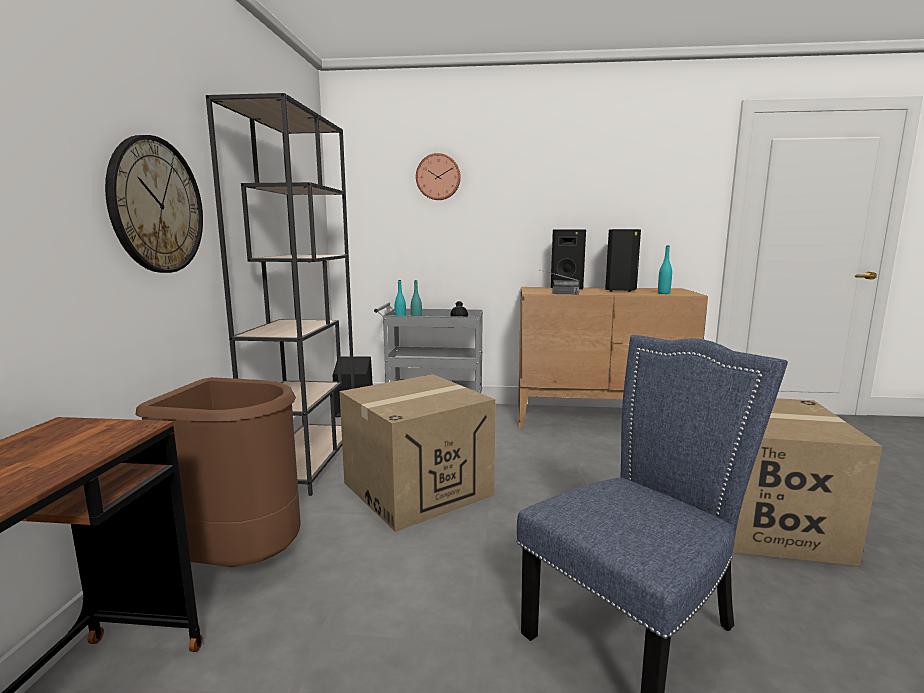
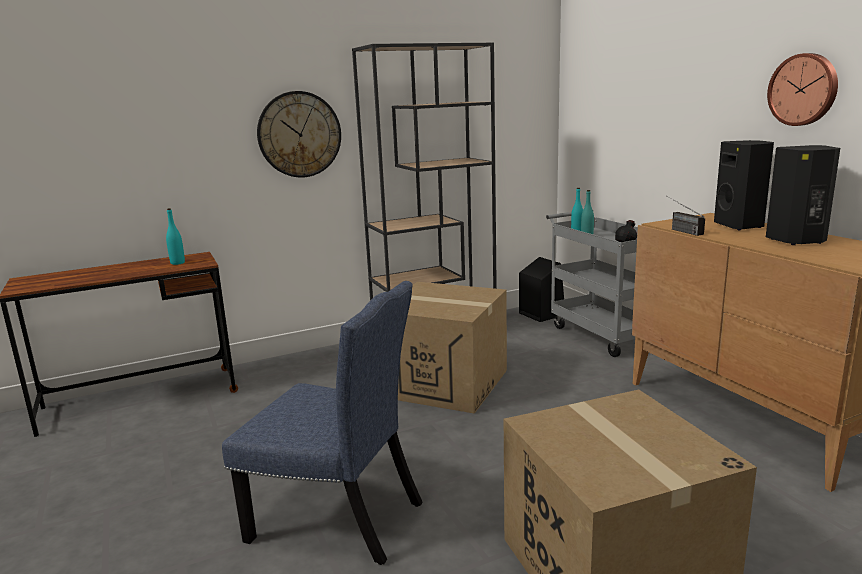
camera: 60 degrees right, 5 degrees up
(239, 561) = (305, 369): brown trash can -> none
(438, 177) = (642, 68): wall clock -> wall clock (804, 89)
(663, 293) = (824, 257): turquoise bottle -> turquoise bottle (177, 263)

